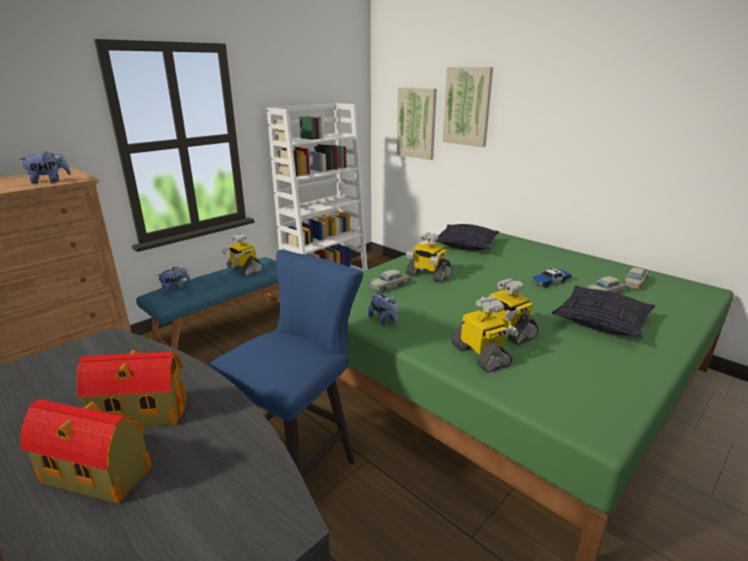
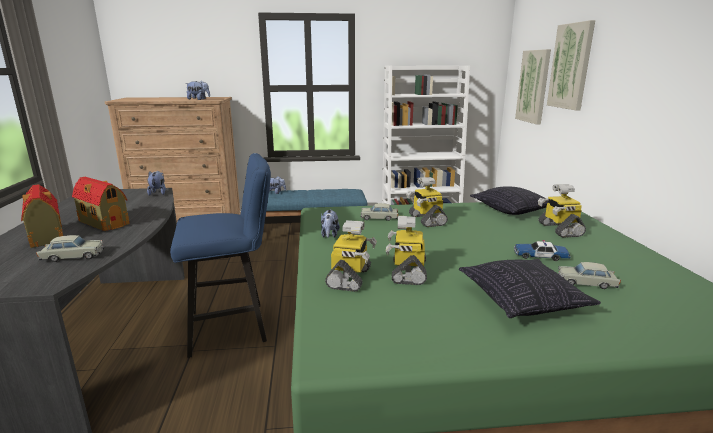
camera: 40 degrees right, 5 degrees down
(113, 341) = (158, 193): none -> plush toy
(244, 269) = (330, 192): toy robot -> toy robot (559, 229)
(634, 283) = (656, 288): beige toy car -> beige toy car (73, 256)

